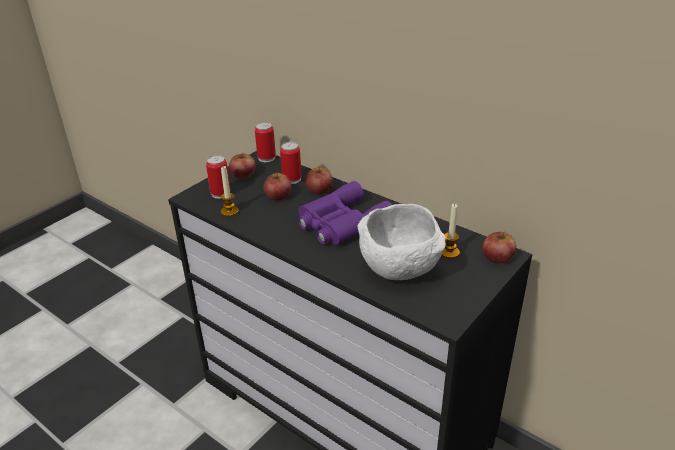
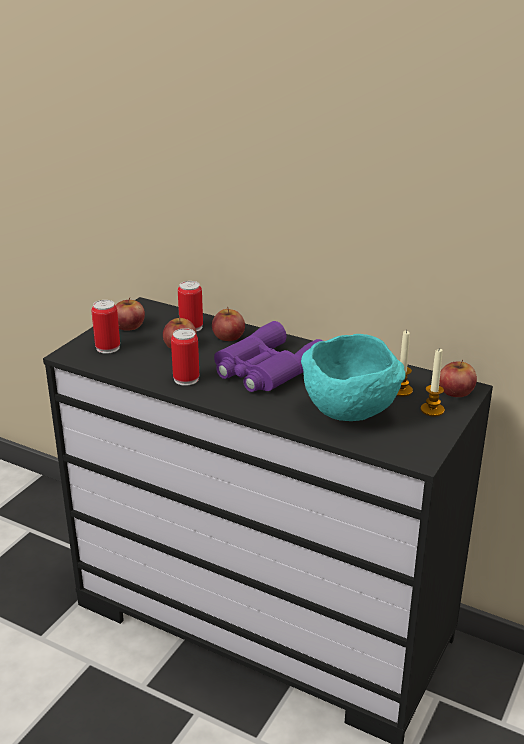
camera: 10 degrees left, 5 degrees down
(229, 211) = (126, 366): candle -> candle (432, 410)
(266, 158) = (152, 306): can -> can (186, 379)
(401, 270) = (351, 412): white bowl -> turquoise bowl

